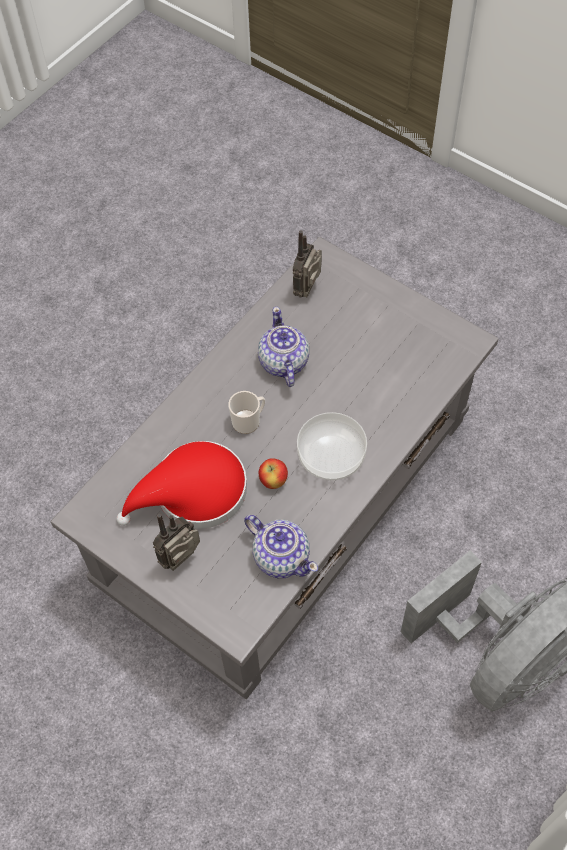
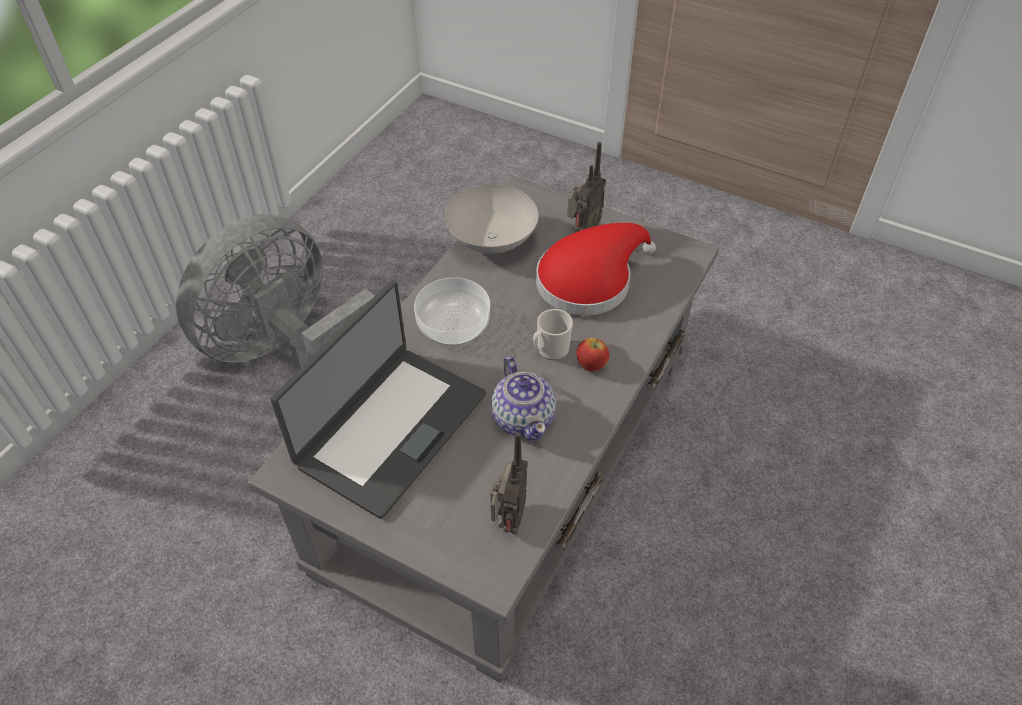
camera: 170 degrees right, 10 degrees down
(273, 481) = (511, 298): apple -> apple (591, 366)
(281, 556) = (491, 242): teapot -> white bowl
(390, 366) = (390, 428): none -> laptop

